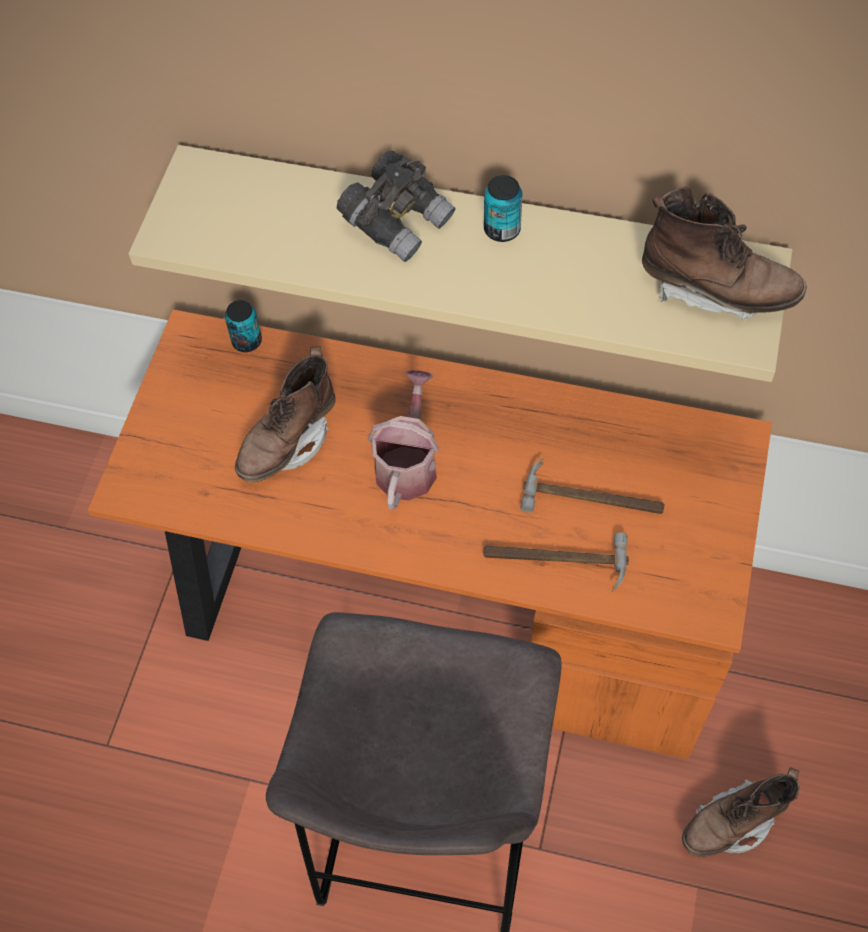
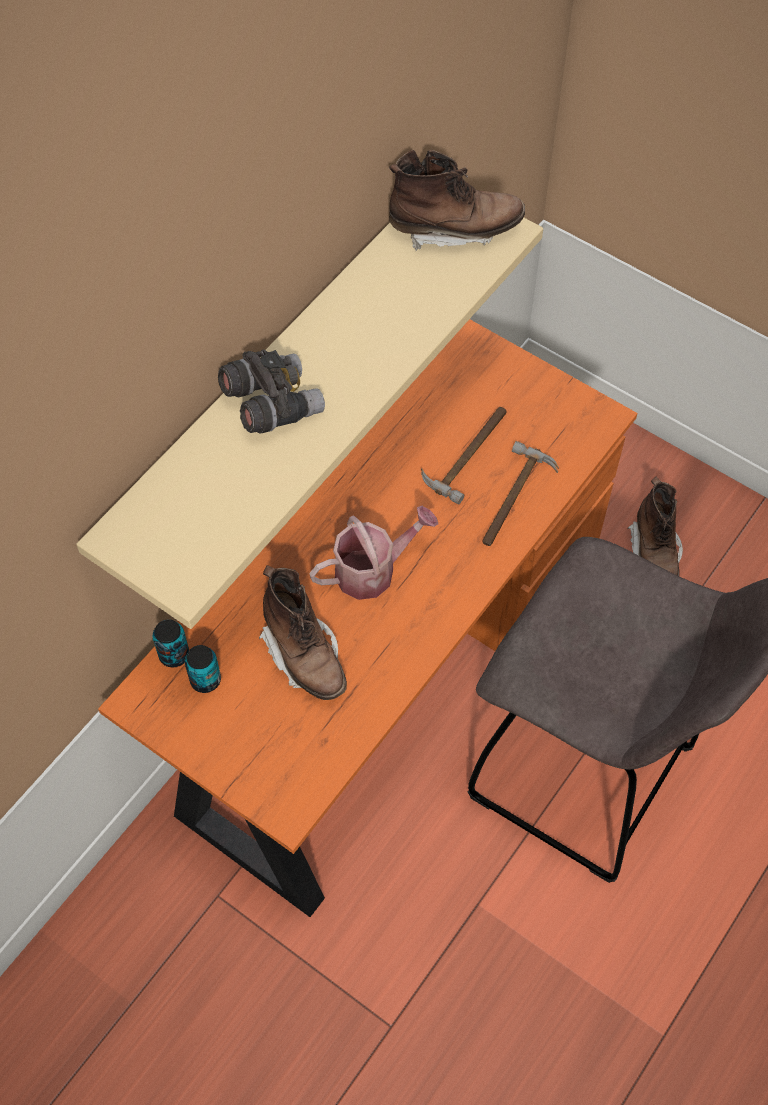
camera: 70 degrees left, 0 degrees up
(407, 463) = (373, 570): watering can -> watering can turned 120 degrees clockwise
(502, 230) = (321, 337): can -> can (205, 680)
(716, 290) = (454, 229): brown boot -> brown boot turned 45 degrees clockwise

